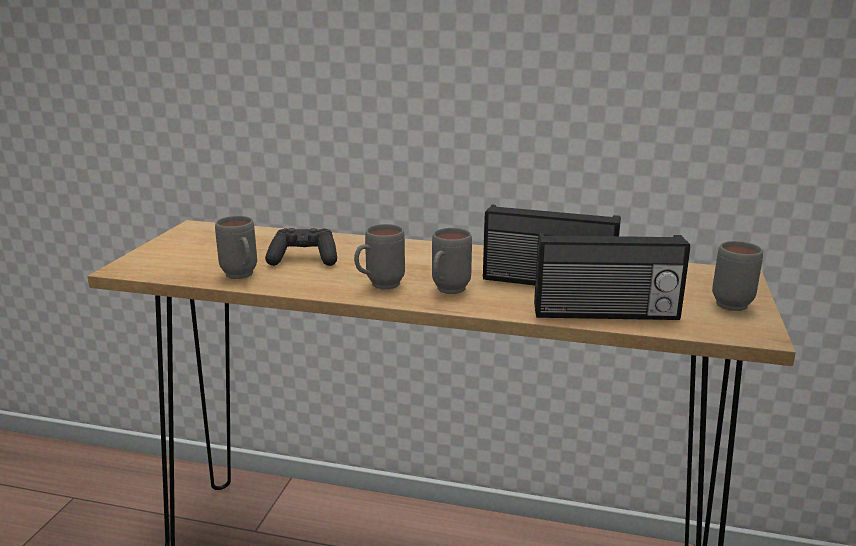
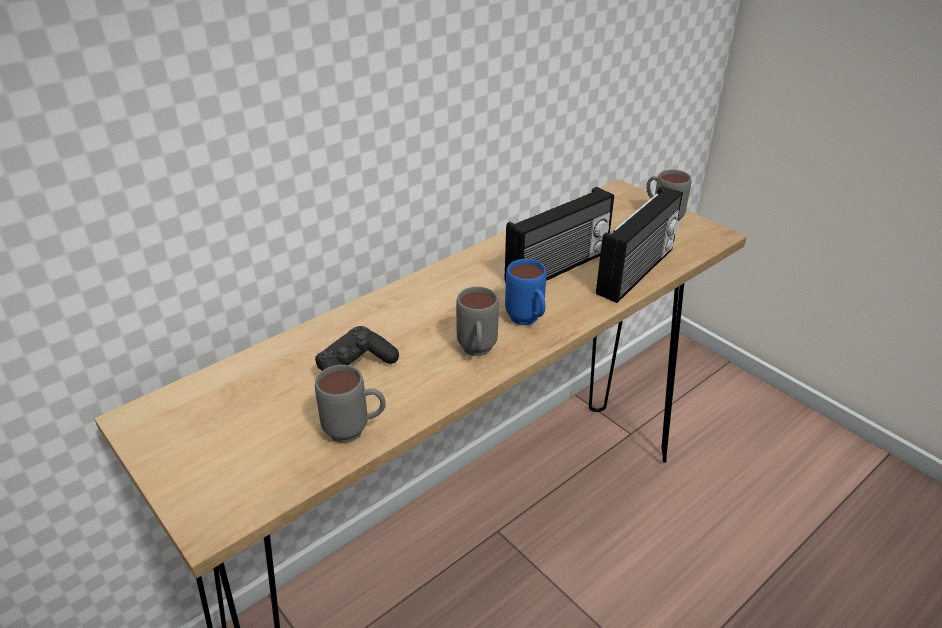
camera: 55 degrees left, 15 degrees up
(447, 292) = (527, 322): grey mug -> blue mug

